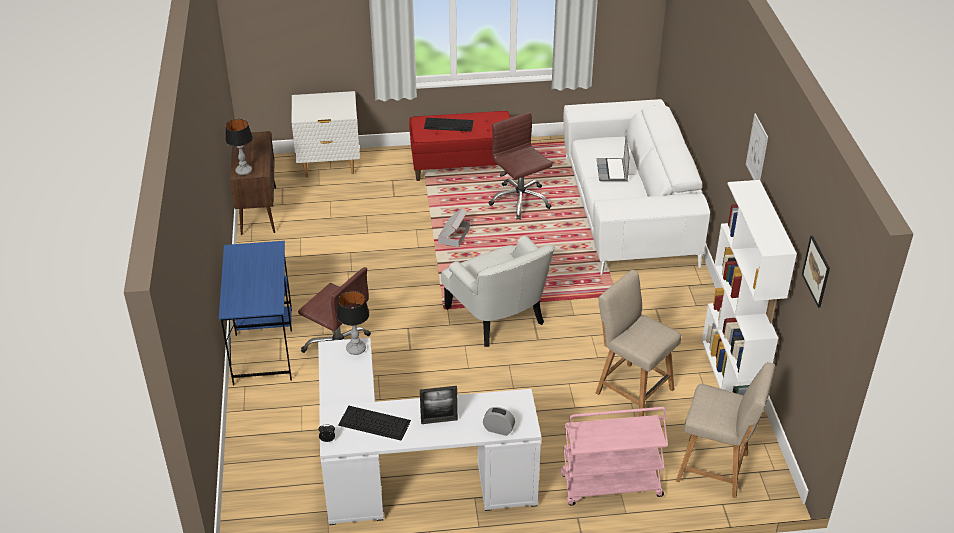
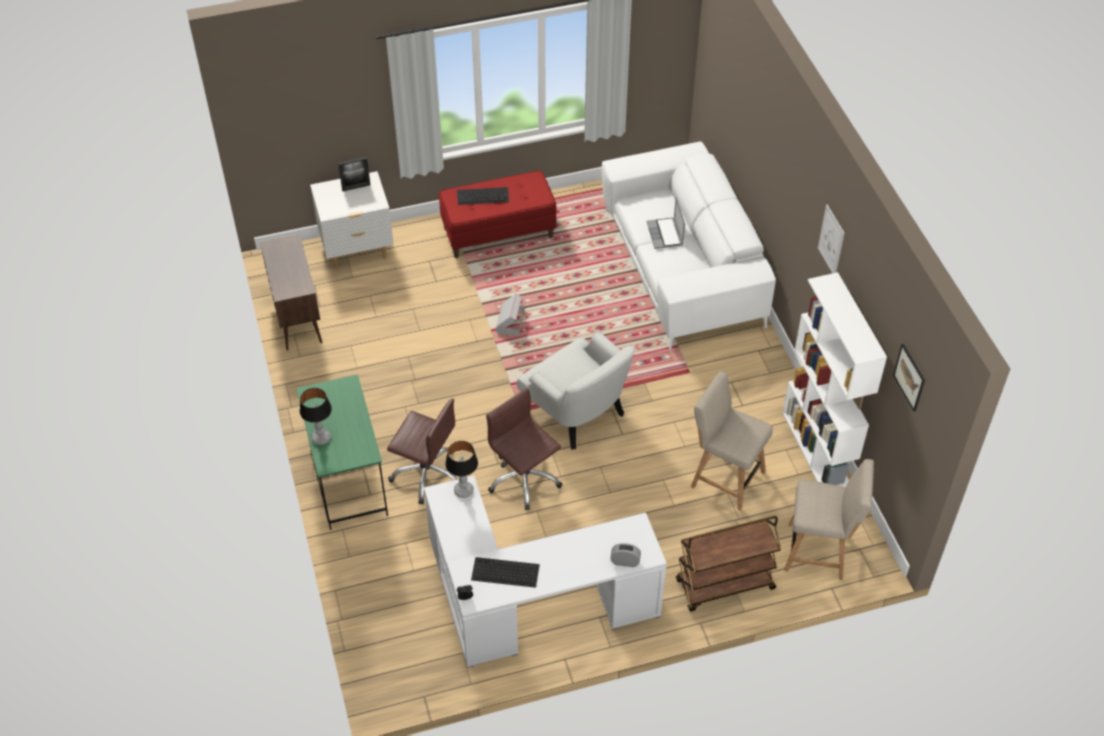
camera: 10 degrees left, 10 degrees up
(243, 171) = (286, 290): table lamp -> table lamp (321, 438)
(263, 345) = (347, 479): blue desk -> green desk
(439, 420) = (566, 560): picture frame -> picture frame (356, 187)
(519, 200) = (568, 270): brown office chair -> brown office chair (524, 479)
(610, 486) = (724, 585): pink cart -> brown cart

